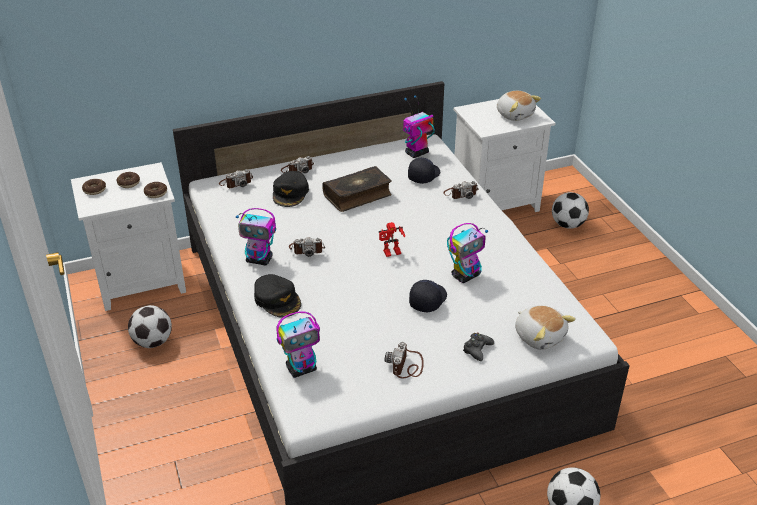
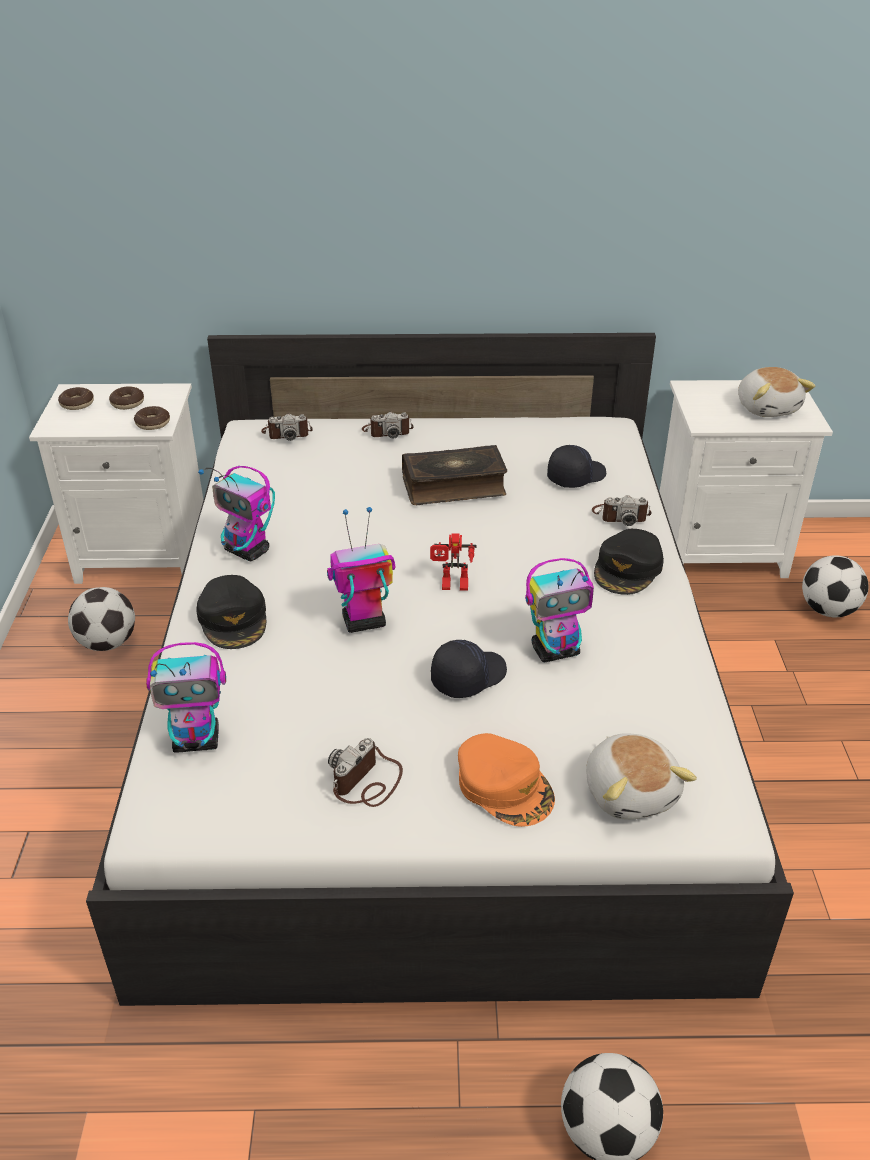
camera: 20 degrees right, 0 degrees up
(290, 193) = (354, 462): black cap -> black cap (628, 569)
(307, 249) = (326, 550): camera -> none
(416, 153) = (583, 441): toy robot -> toy robot (363, 622)
(477, 349) = (505, 786): black game controller -> orange cap

